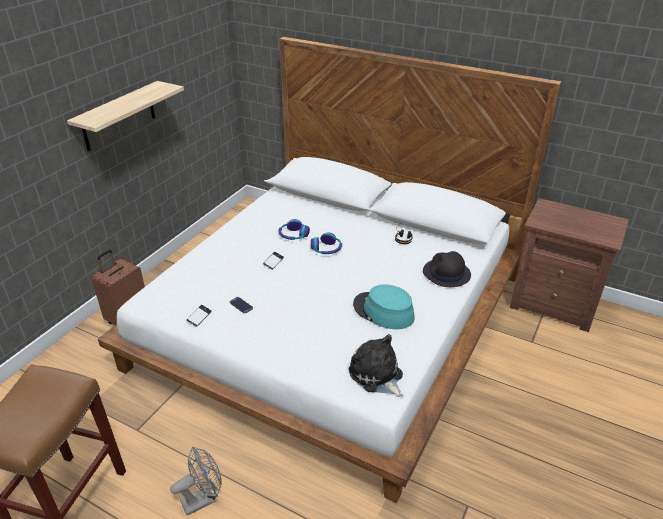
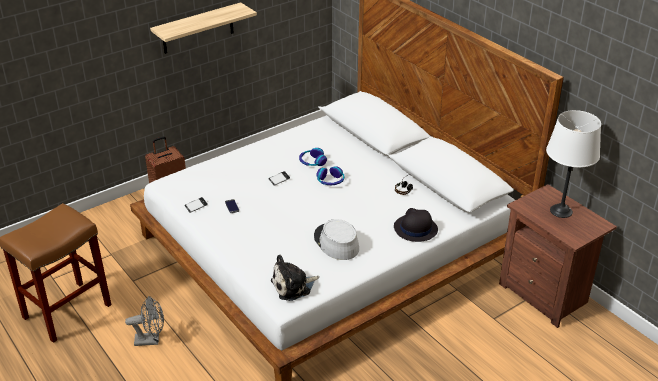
camera: 25 degrees right, 0 degrees up
(377, 376) = (293, 286): plush toy -> plush toy turned 105 degrees counterclockwise
(383, 311) = (336, 242): turquoise hat -> grey hat
(574, 218) = (561, 211): none -> white table lamp

